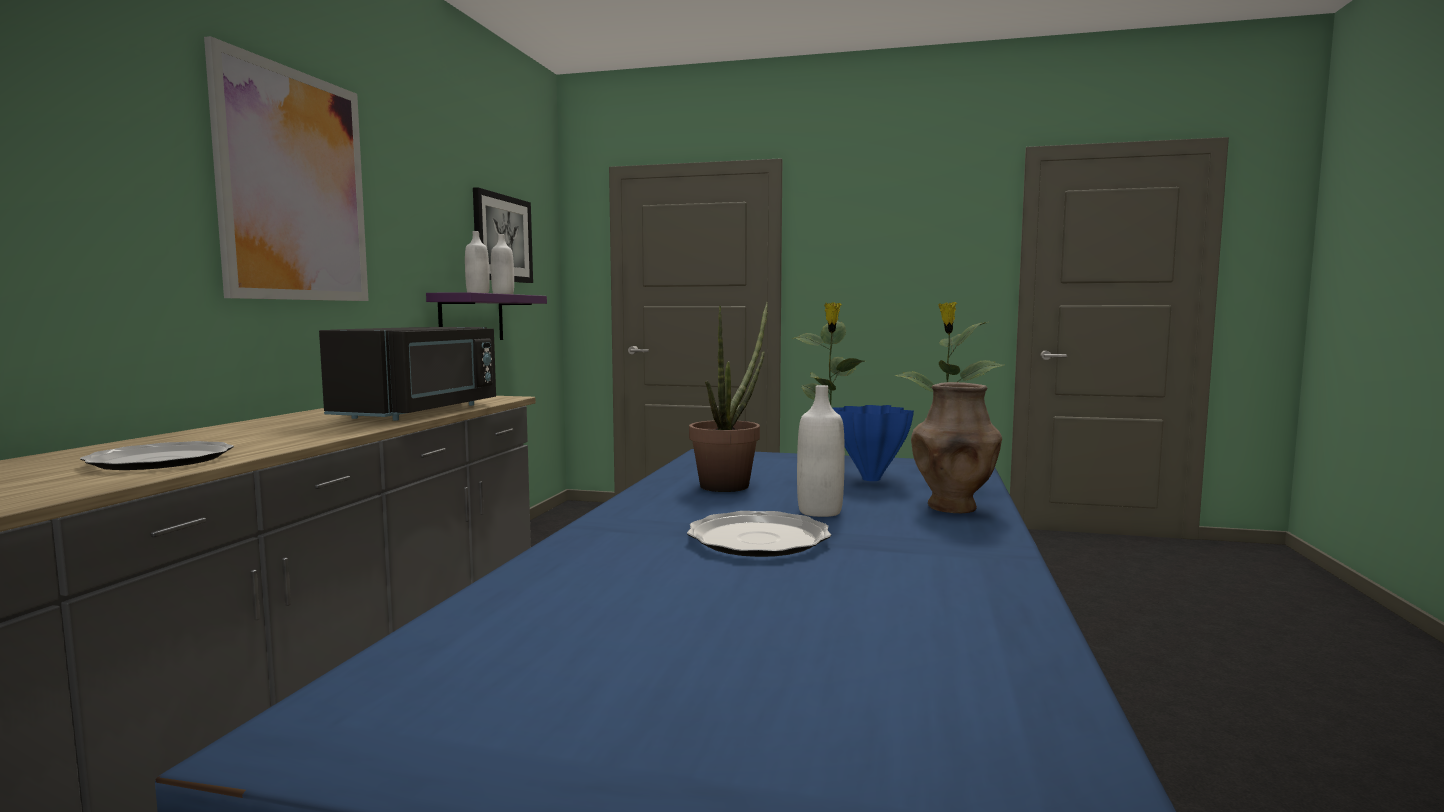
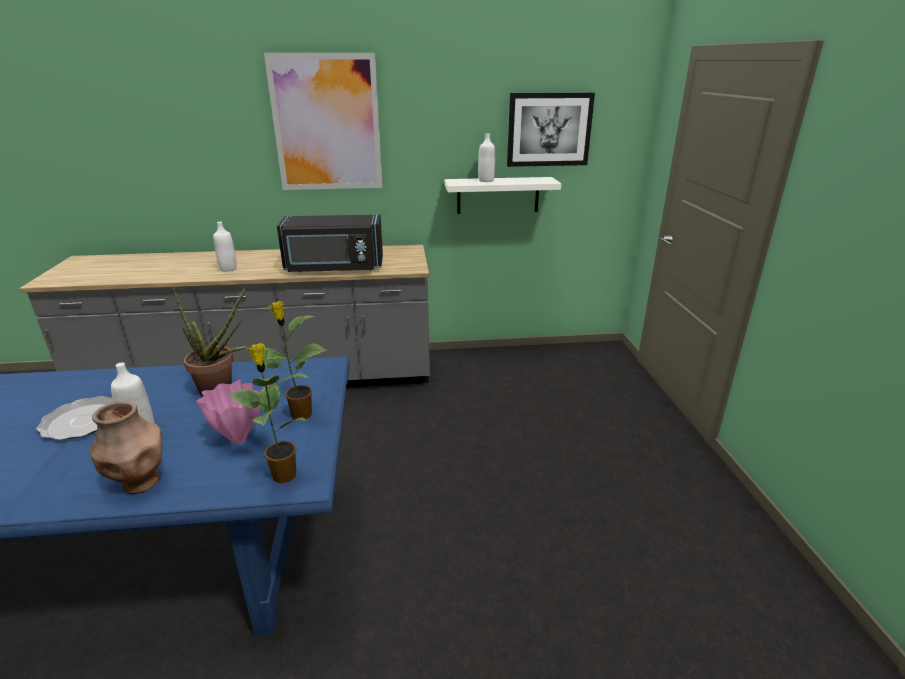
camera: 70 degrees right, 20 degrees up
(161, 460) = (179, 271): plate -> none
(471, 318) = (498, 195): purple shelf -> white shelf
(503, 294) = (510, 181): white bottle -> white bottle (228, 269)
(870, 479) = (238, 440): blue vase -> pink vase

